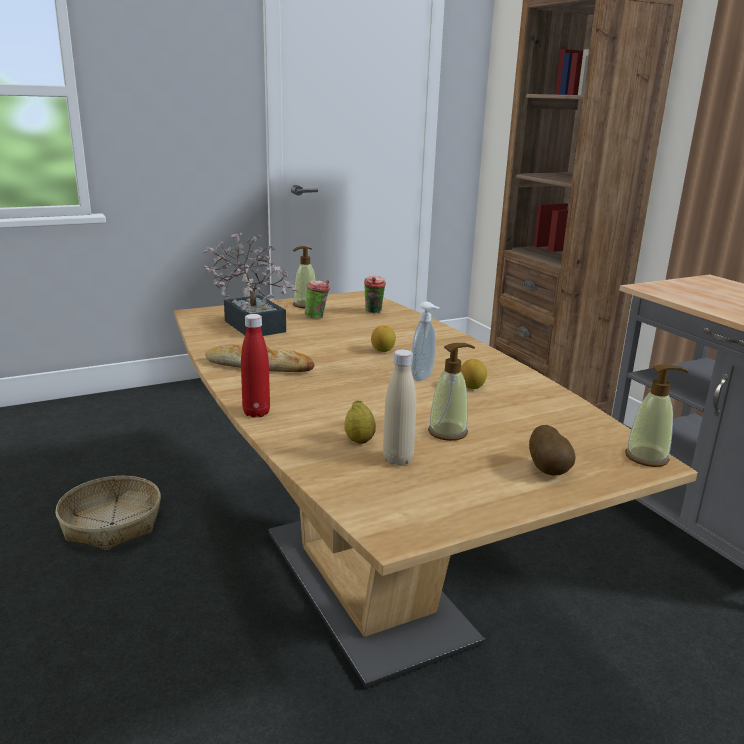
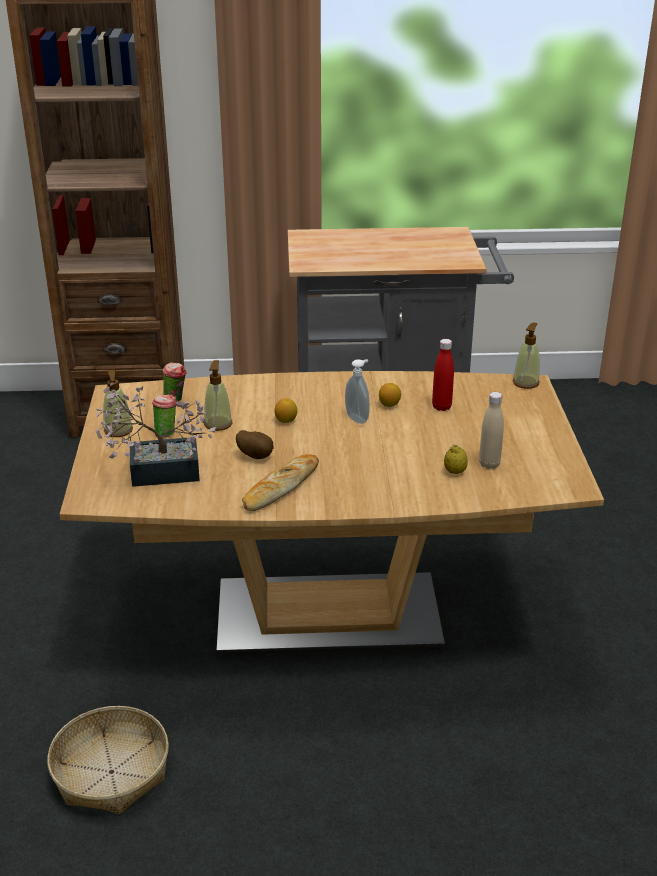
camera: 65 degrees left, 10 degrees up
(256, 413) = (383, 505): red bottle -> red bottle (441, 407)
(448, 432) = (459, 435): soap dispenser -> soap dispenser (218, 423)
(549, 470) = (526, 417): potato -> potato (256, 456)

